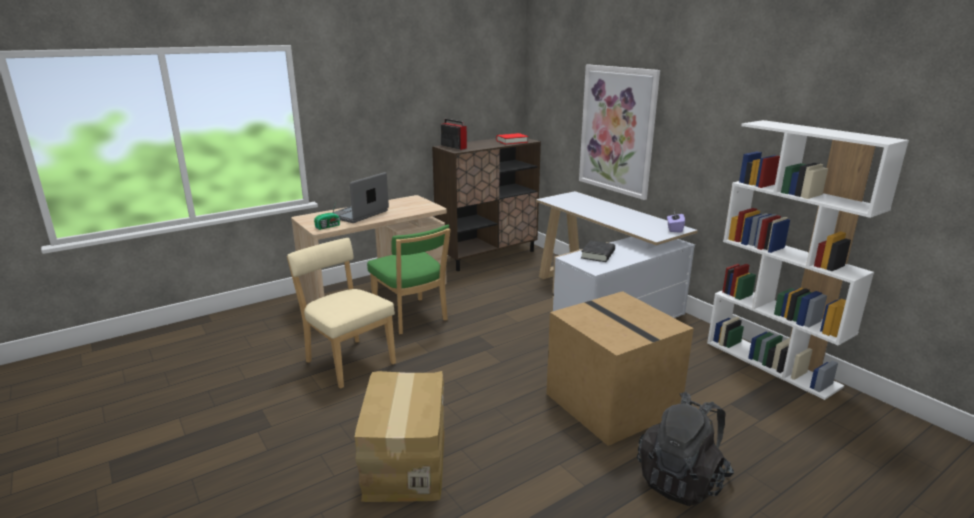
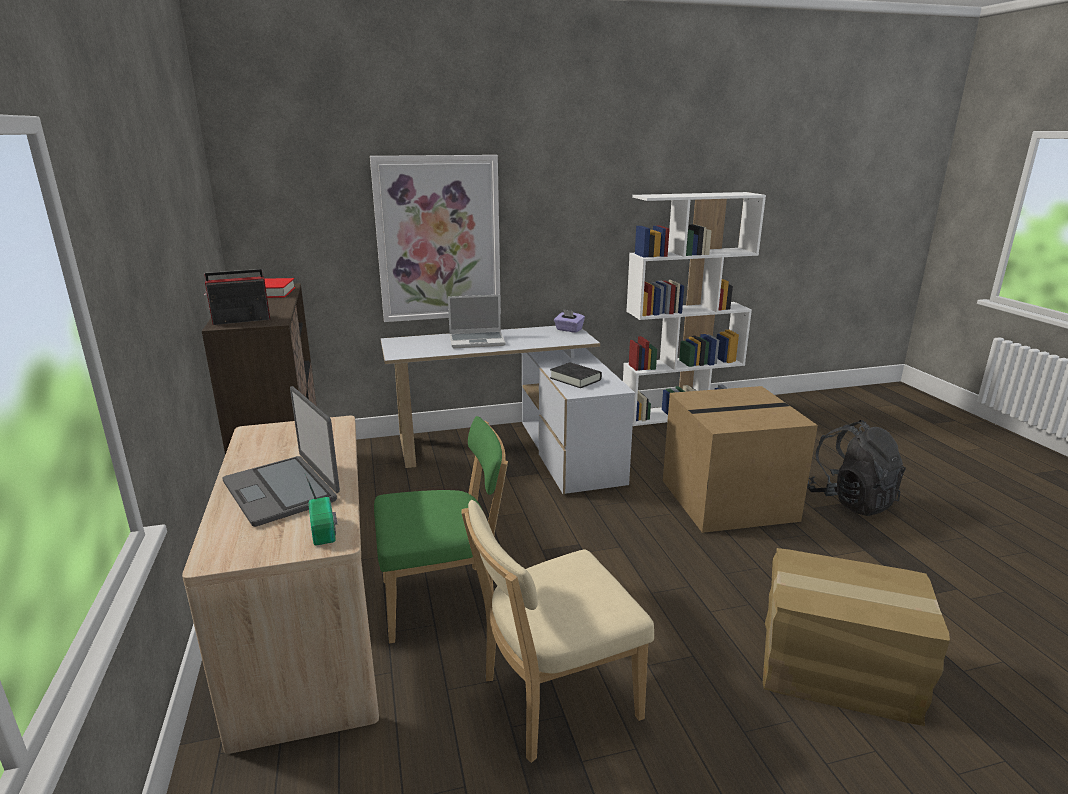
camera: 70 degrees left, 0 degrees up
(603, 210) = (477, 341): none -> laptop

